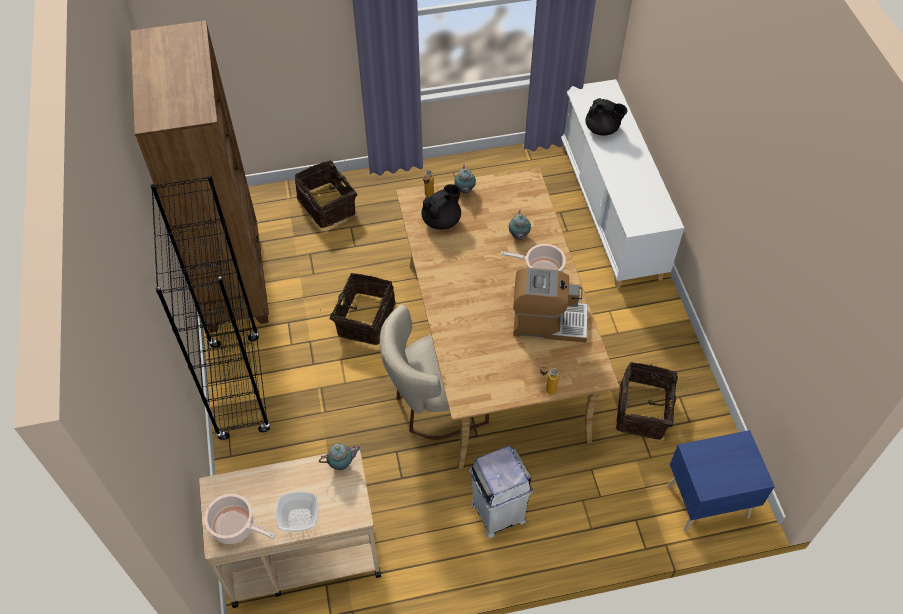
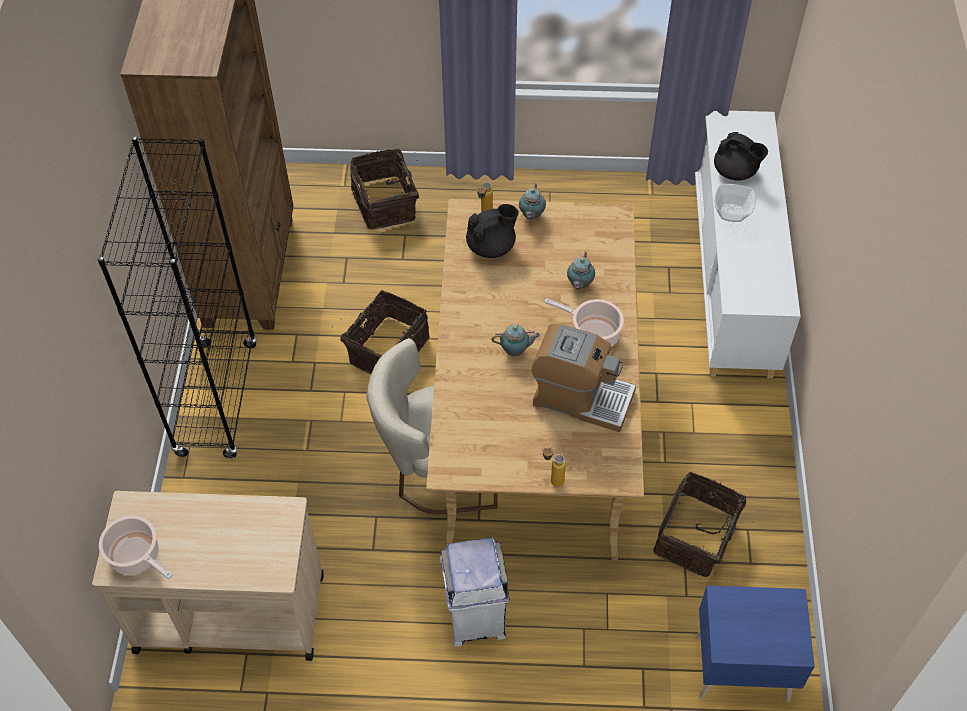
camera: 15 degrees right, 0 degrees up
(299, 520) = (210, 566): bowl -> bowl (731, 213)
(342, 463) = (280, 512): teapot -> teapot (516, 351)

